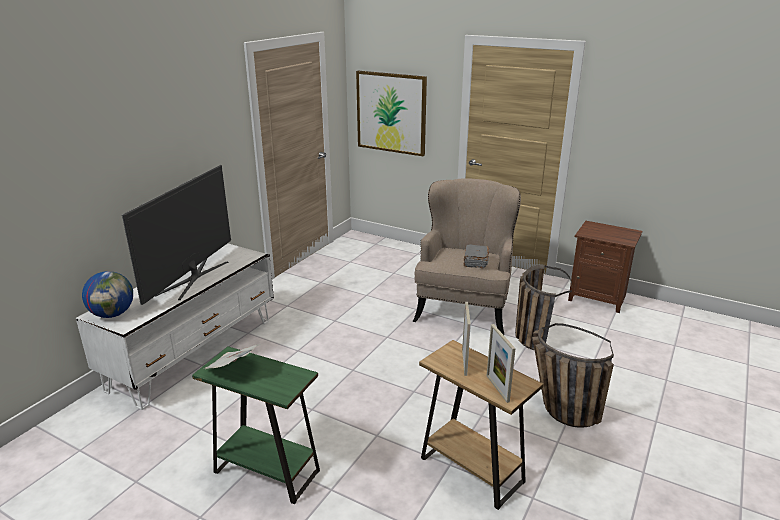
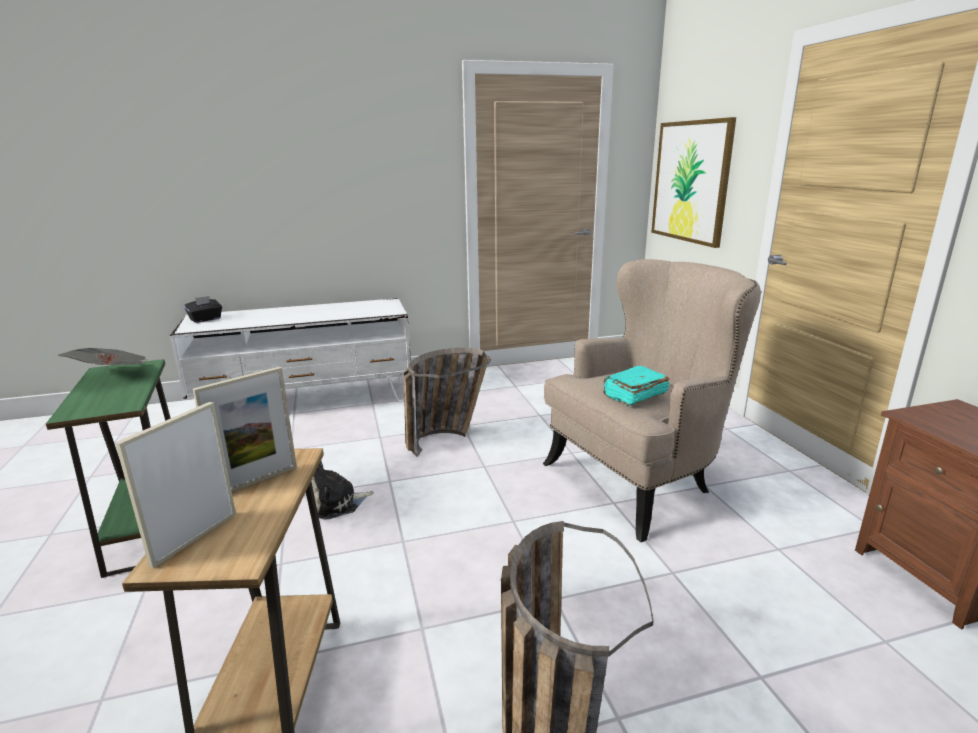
camera: 45 degrees right, 5 degrees down
(113, 314) = (205, 319): globe -> black tissue box
(193, 278) = (310, 313): television -> none
(347, 395) = (337, 503): none -> plush toy
(475, 262) = (634, 395): grey book -> turquoise book
(531, 334) = (694, 564): basket -> basket (446, 438)

